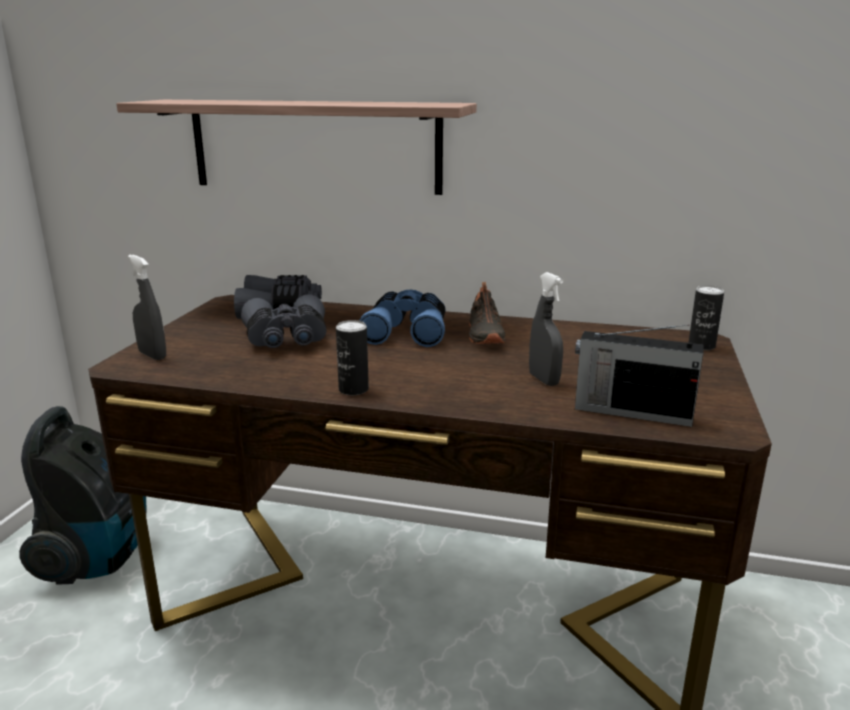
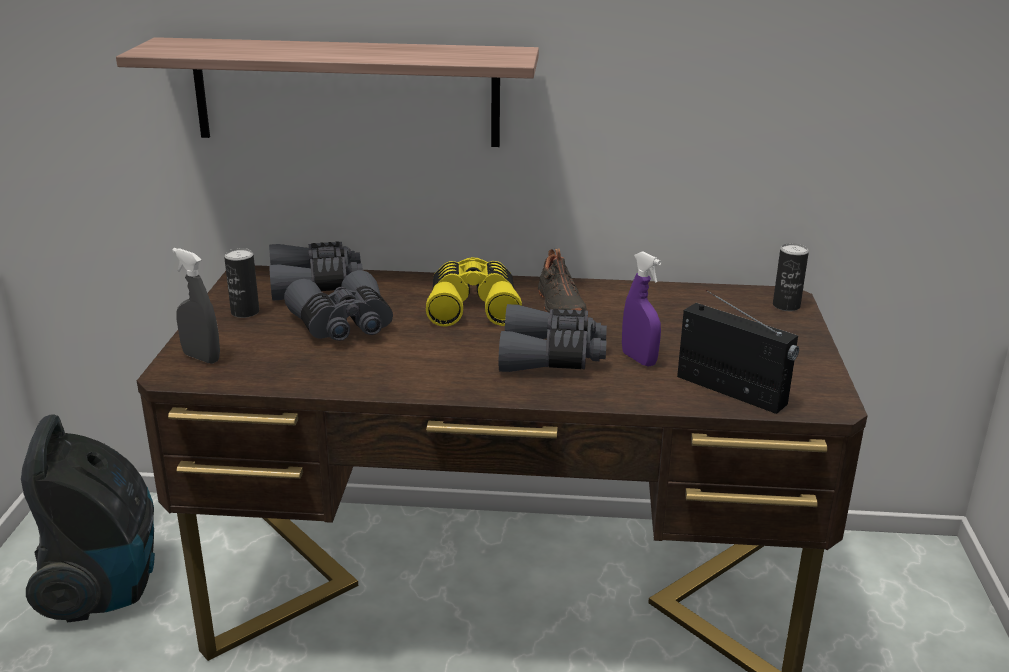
camera: 10 degrees left, 5 degrees up
(353, 389) = (447, 385): can -> can (245, 312)
(406, 331) = (473, 306): blue binoculars -> yellow binoculars
(461, 373) = (552, 357): none -> grey binoculars
(544, 380) = (639, 359): grey spray bottle -> purple spray bottle
(630, 412) = (733, 391): radio -> radio turned 150 degrees counterclockwise

